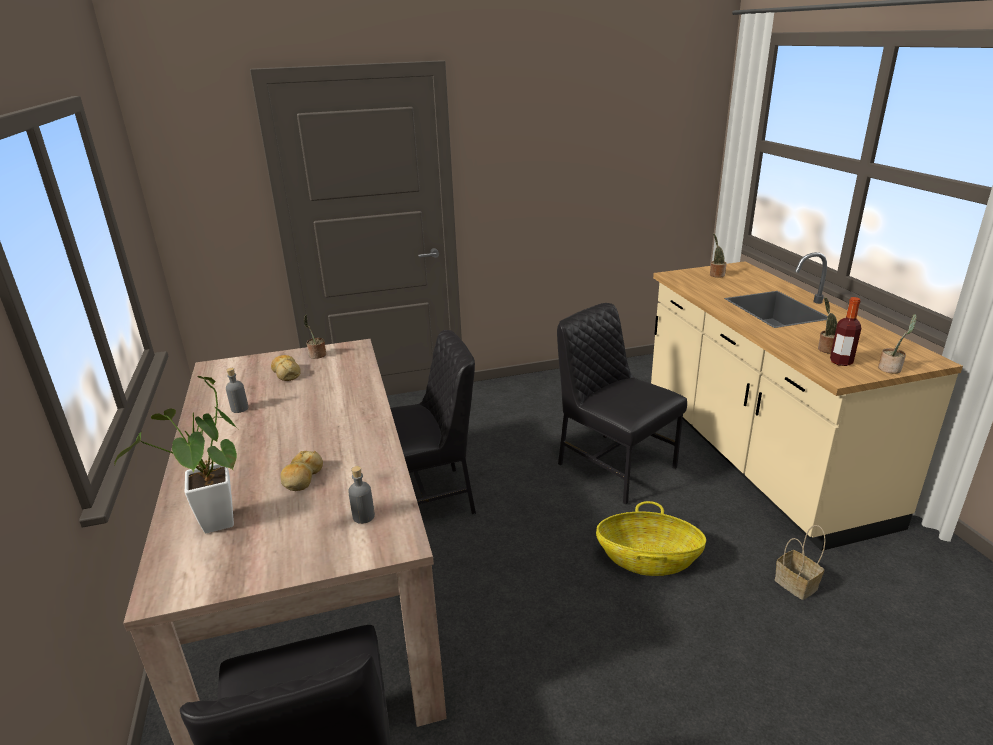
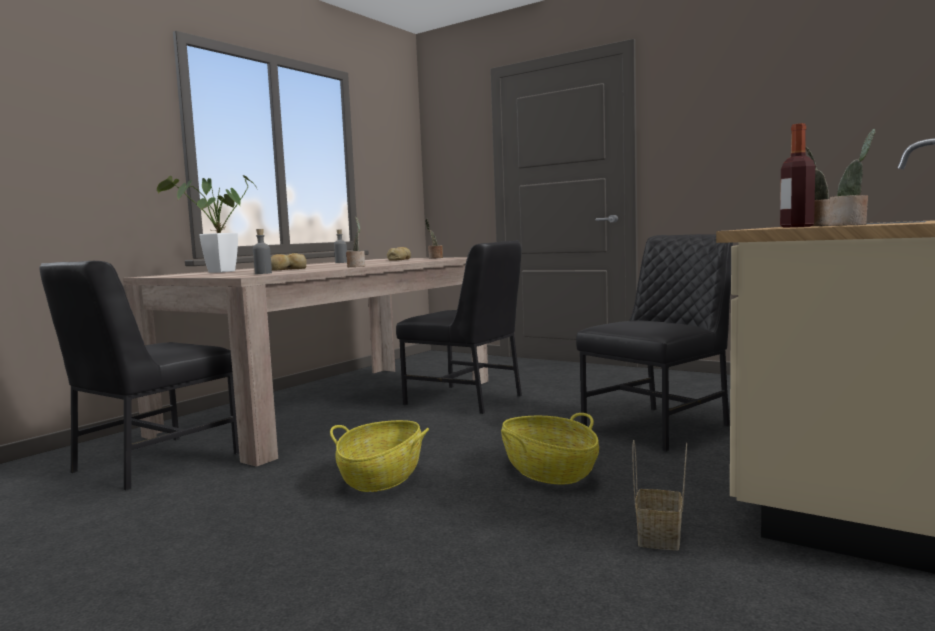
camera: 50 degrees right, 20 degrees down
(570, 647) = (382, 477): none -> basket
(614, 465) = (659, 427): black chair -> black chair turned 45 degrees clockwise
(716, 275) = (881, 222): potted plant -> potted plant (356, 266)

